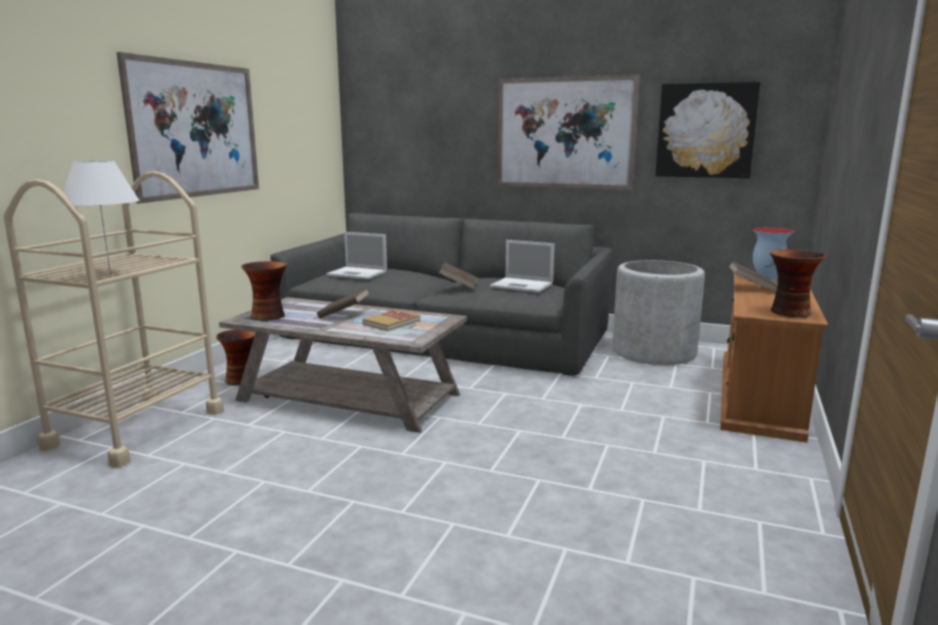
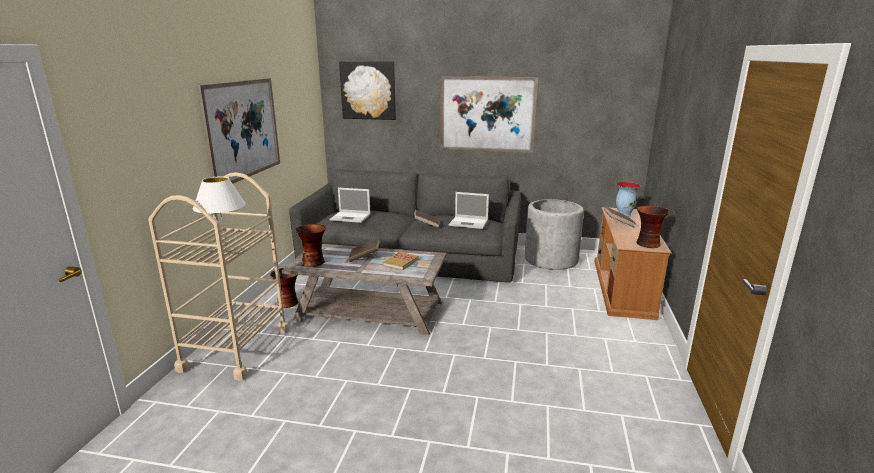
camera: 10 degrees left, 5 degrees up
(706, 130) = (581, 115): picture -> picture (368, 90)

